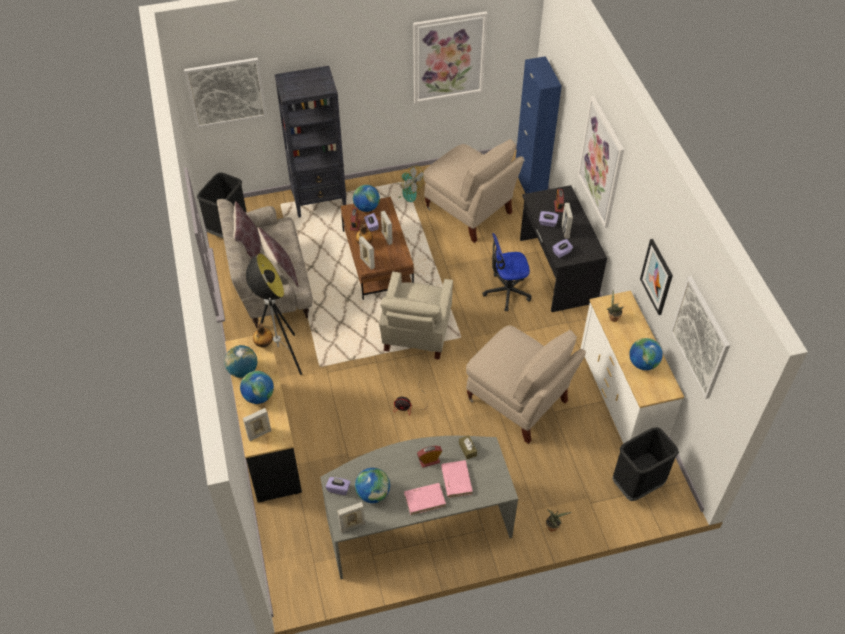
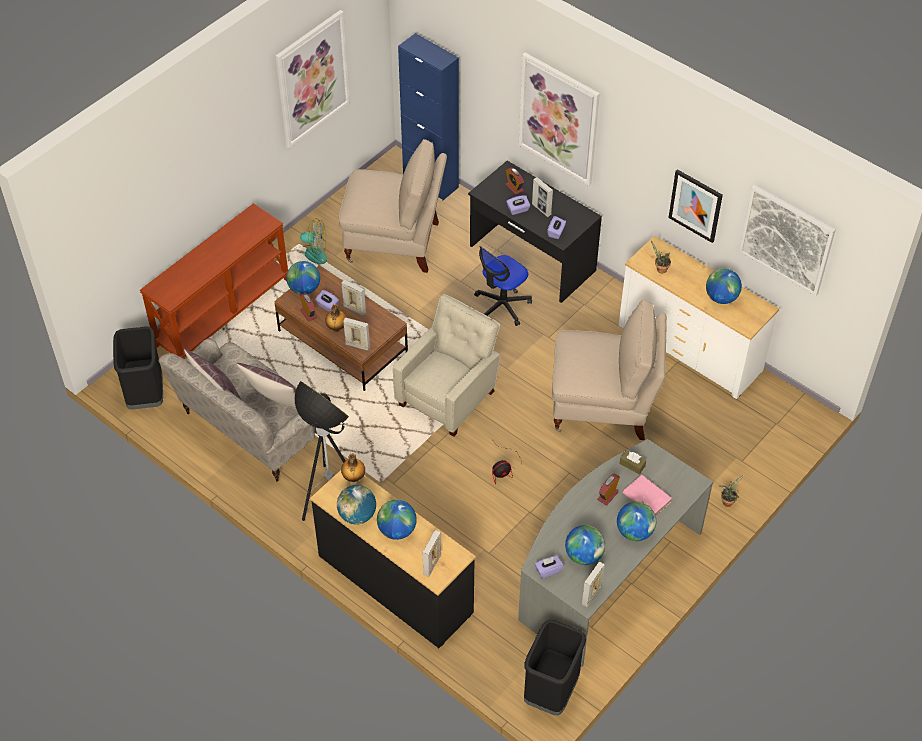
camera: 35 degrees left, 0 degrees up
(226, 92) = (103, 229): picture -> none
(319, 200) = (222, 311): black bookcase -> brown console table
(416, 334) = (449, 396): beige armchair -> beige armchair turned 120 degrees counterclockwise
(425, 499) = (634, 532): pink book -> globe
(637, 484) = (767, 420): black trash can -> black trash can (551, 691)

